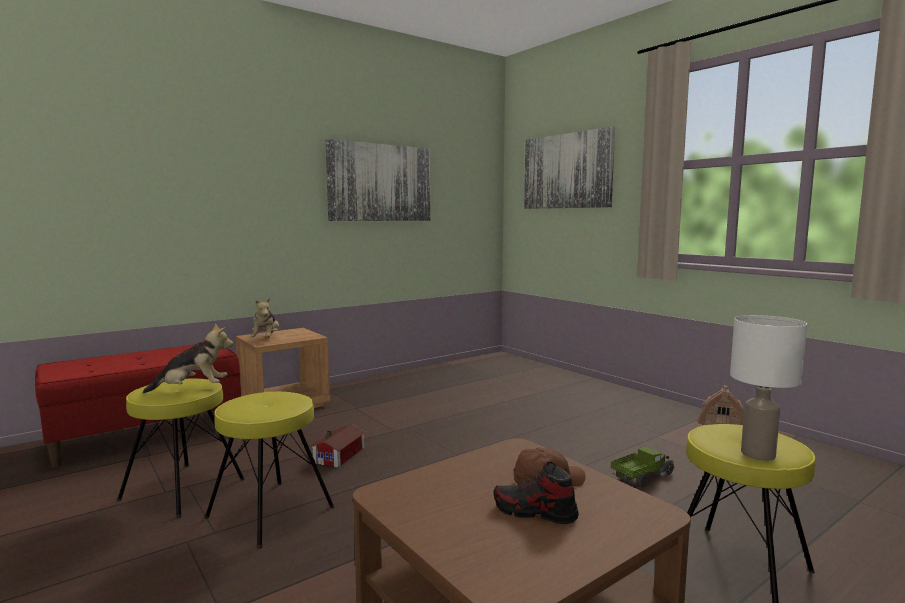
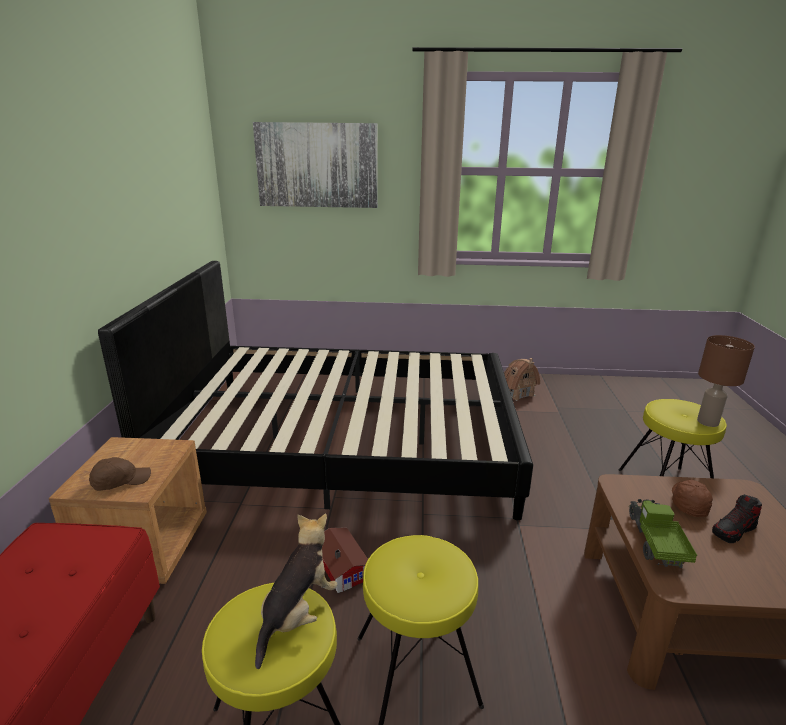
camera: 50 degrees left, 15 degrees up
(266, 339) = (121, 481): plush toy -> brown cap
(380, 183) = (132, 198): picture -> none
(478, 407) = (345, 441): none -> black bed
(642, 477) = (541, 450): toy truck -> toy truck (654, 542)
(758, 454) = (707, 421): white table lamp -> brown table lamp

